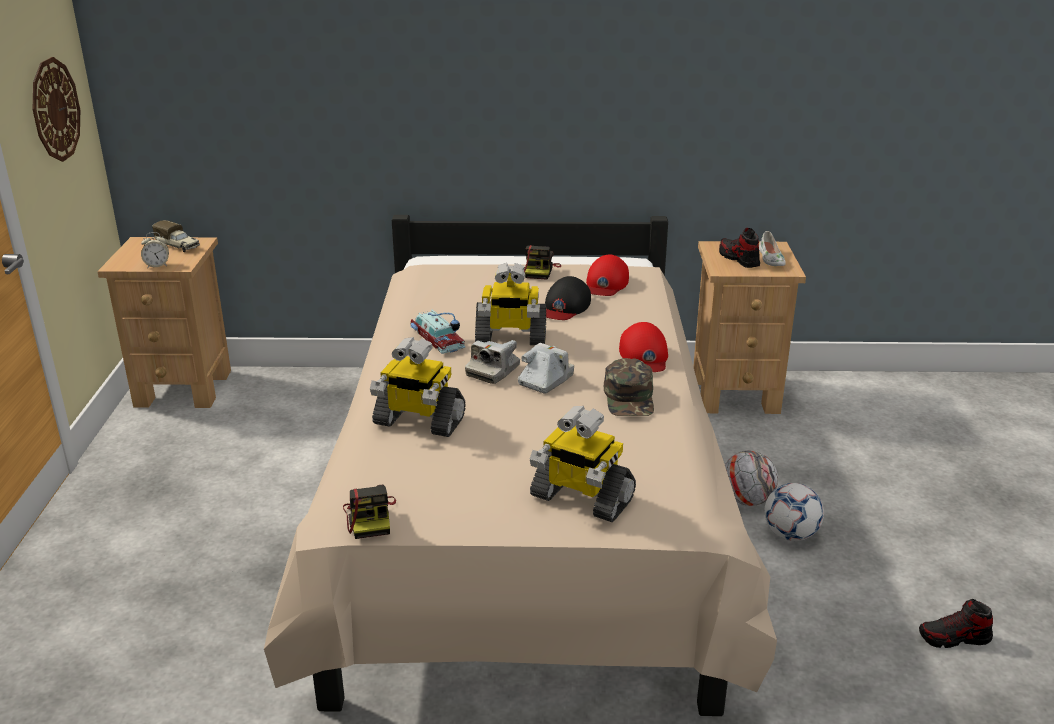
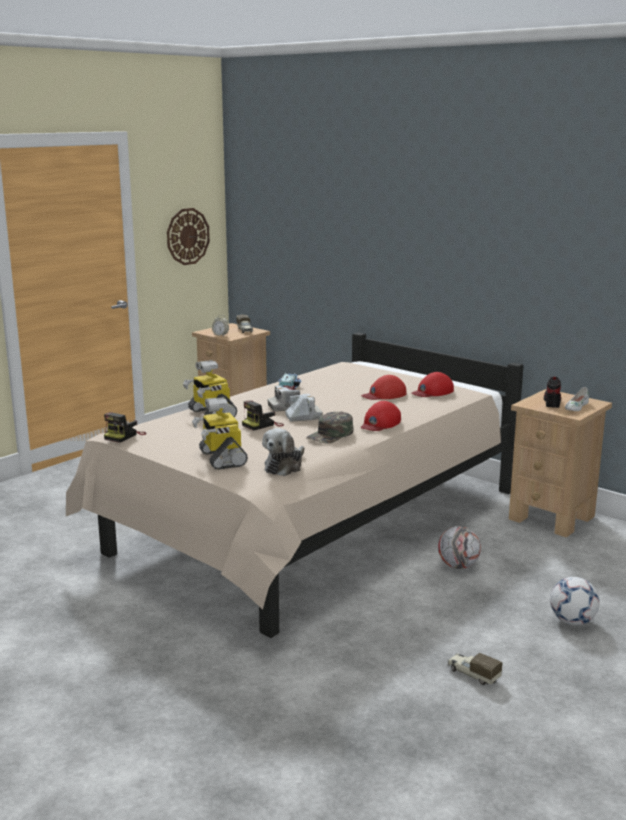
camera: 40 degrees right, 10 degrees down
(510, 338) = (324, 398): toy robot -> none
(540, 271) = (406, 378): camera -> camera (262, 425)
(565, 306) = (384, 395): black cap -> red cap
(674, 475) = (284, 466): none -> plush toy
(790, 535) = (456, 590): football -> football (572, 621)
(954, 638) = (472, 674): shoe -> toy truck

